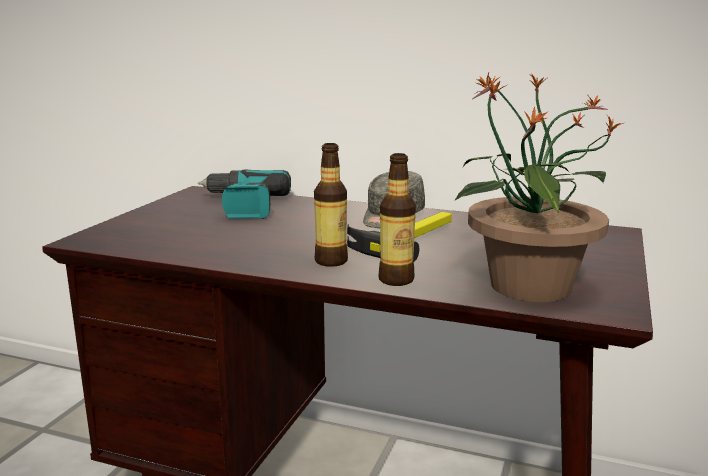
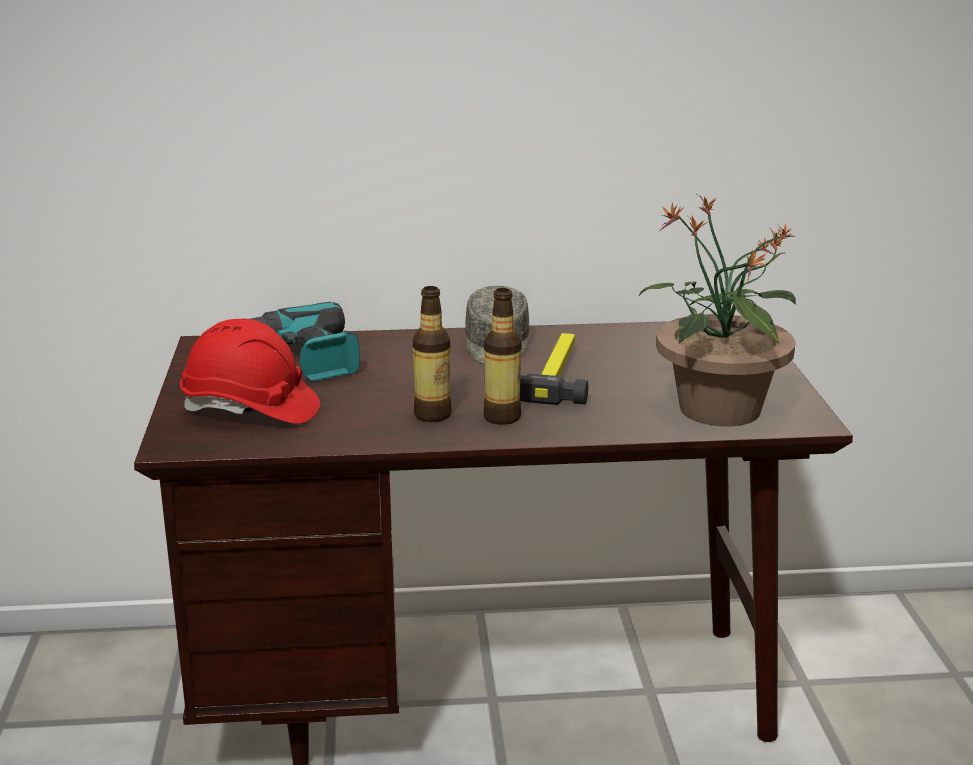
camera: 25 degrees left, 5 degrees up
(164, 228) = (250, 409): none -> red hard hat
(396, 280) = (592, 427): bottle -> bottle (433, 415)

